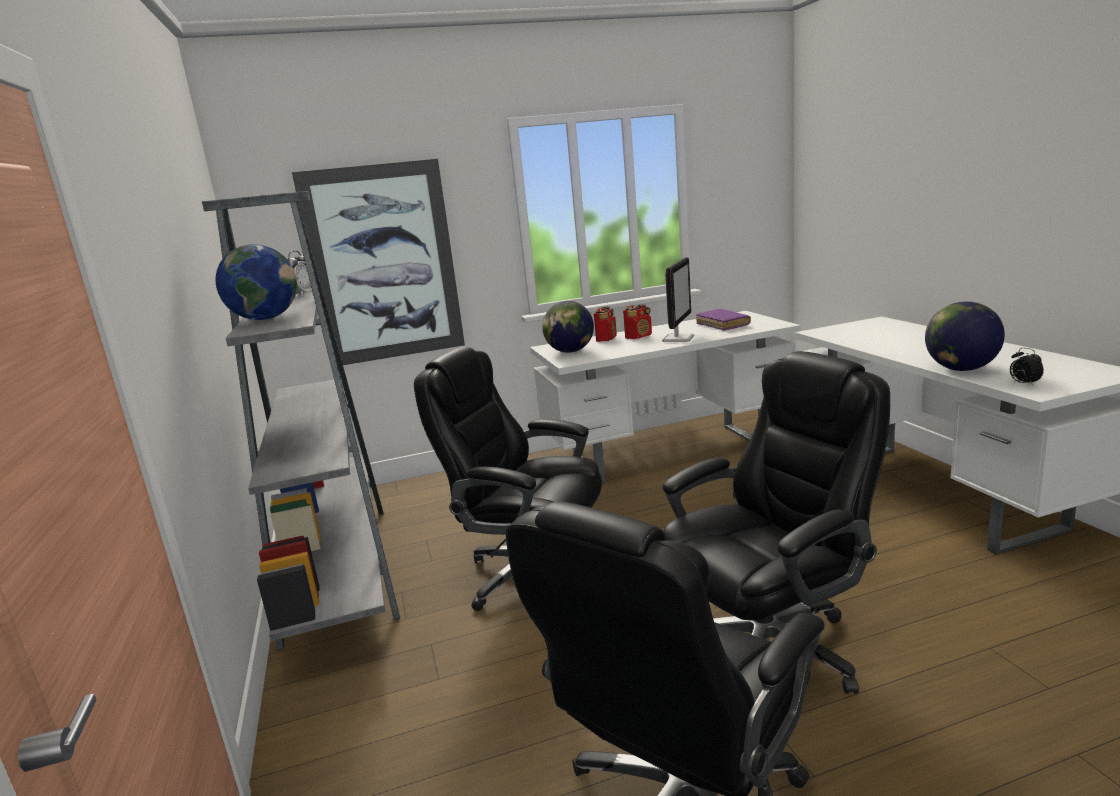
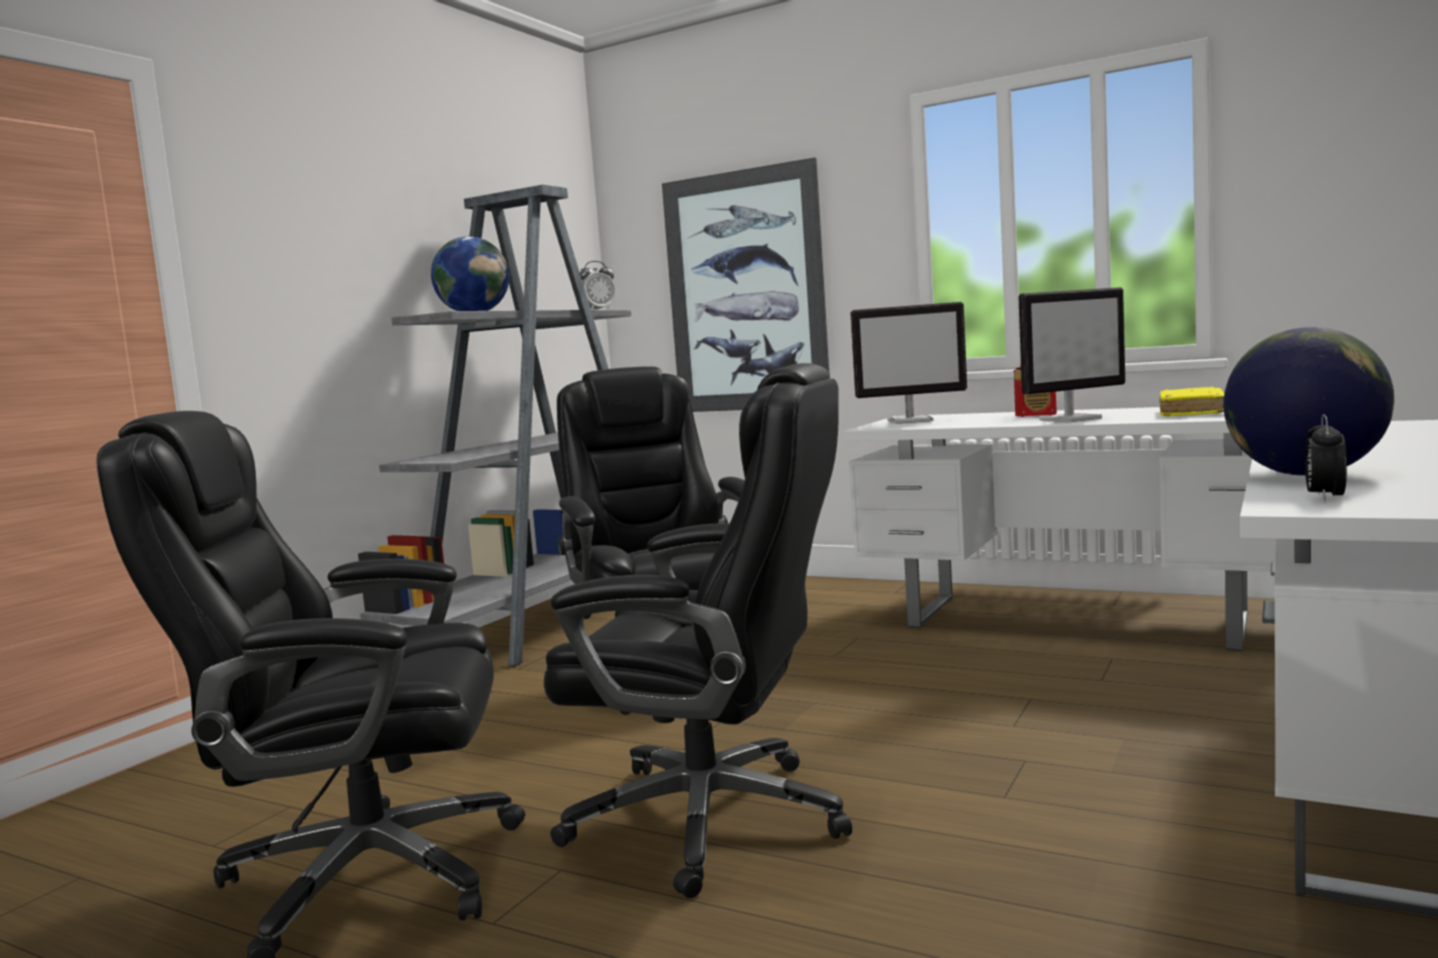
camera: 45 degrees right, 10 degrees down
(570, 351) = (911, 421): globe -> monitor
(606, 338) = (995, 415): radio -> none
(723, 325) = (1192, 412): purple book -> yellow book

